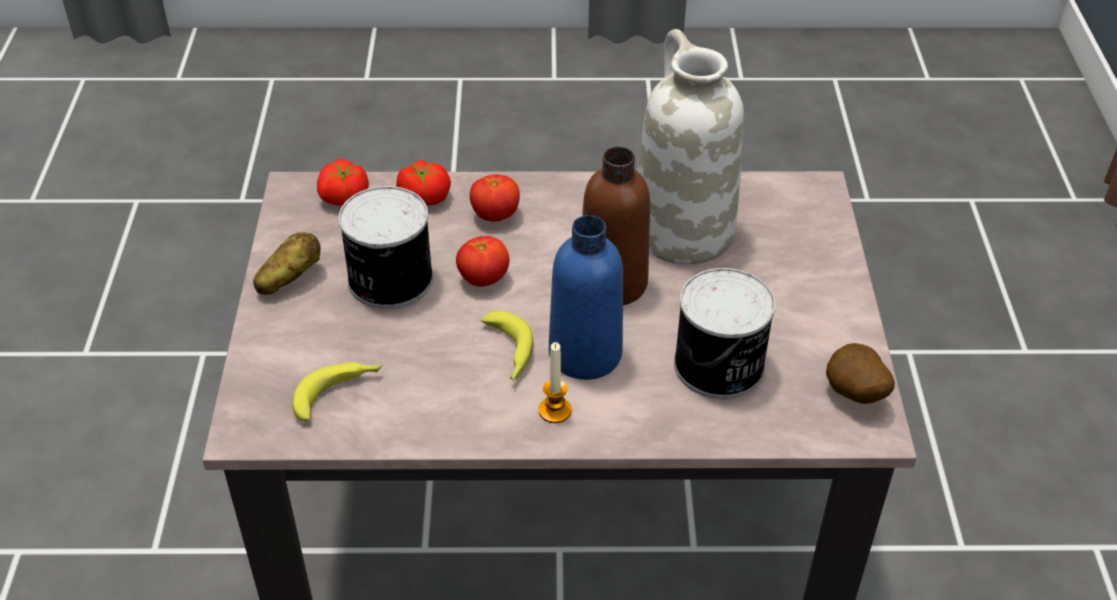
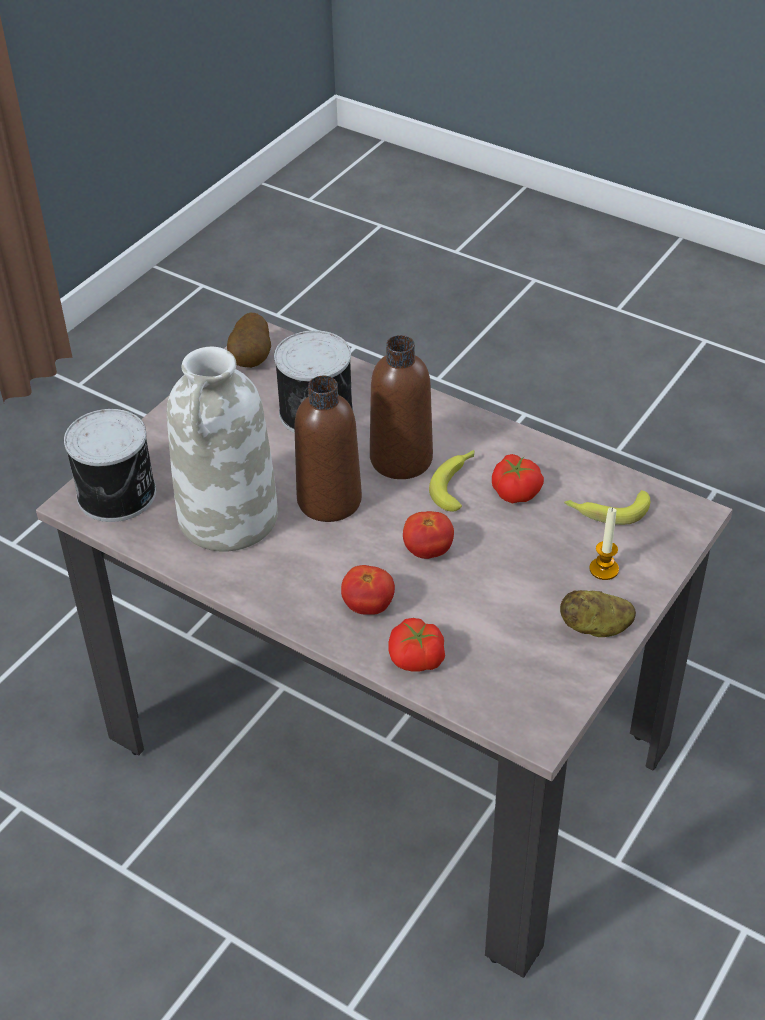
camera: 145 degrees left, 0 degrees up
(344, 198) = (494, 695): tomato -> tomato (516, 491)
(388, 279) = (508, 587): can -> can (119, 494)
(555, 411) = (456, 433): candle -> candle (604, 569)
(585, 354) = (401, 459): blue bottle -> brown bottle

